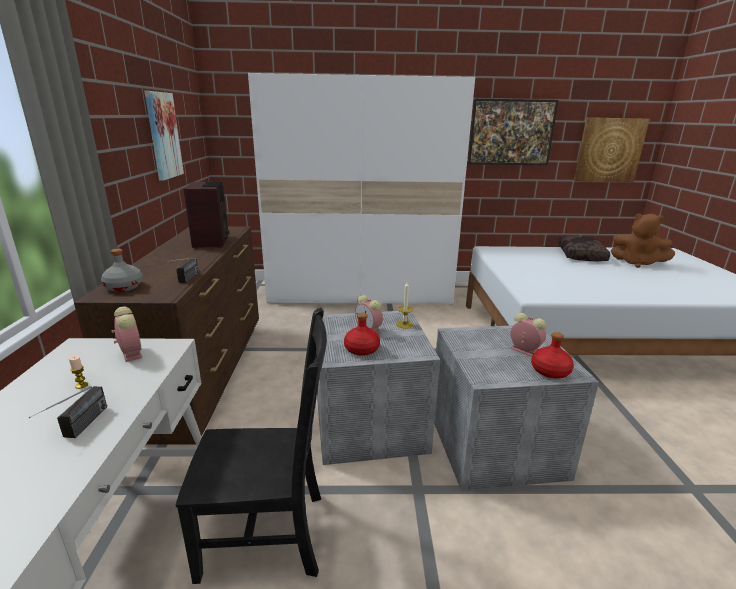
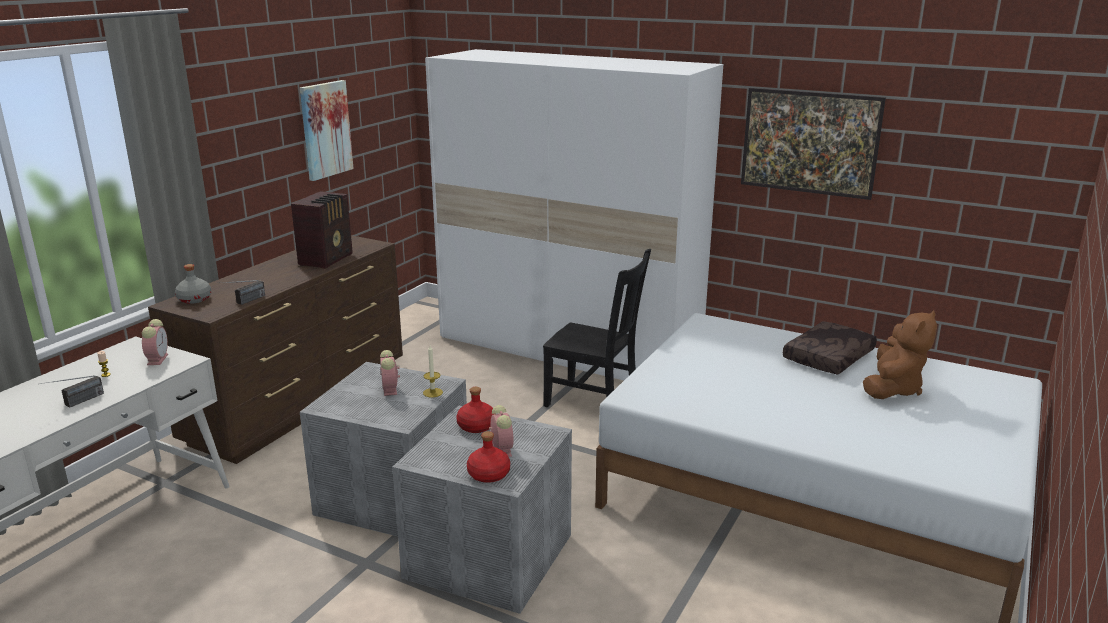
camera: 30 degrees right, 0 degrees up
(268, 535) = (219, 548): black chair -> black chair (595, 401)
(362, 349) = (356, 405): red bottle -> red bottle (477, 426)
(609, 150) = (986, 186): picture -> none
(637, 263) = (892, 389): brown plush toy -> brown plush toy turned 120 degrees counterclockwise

